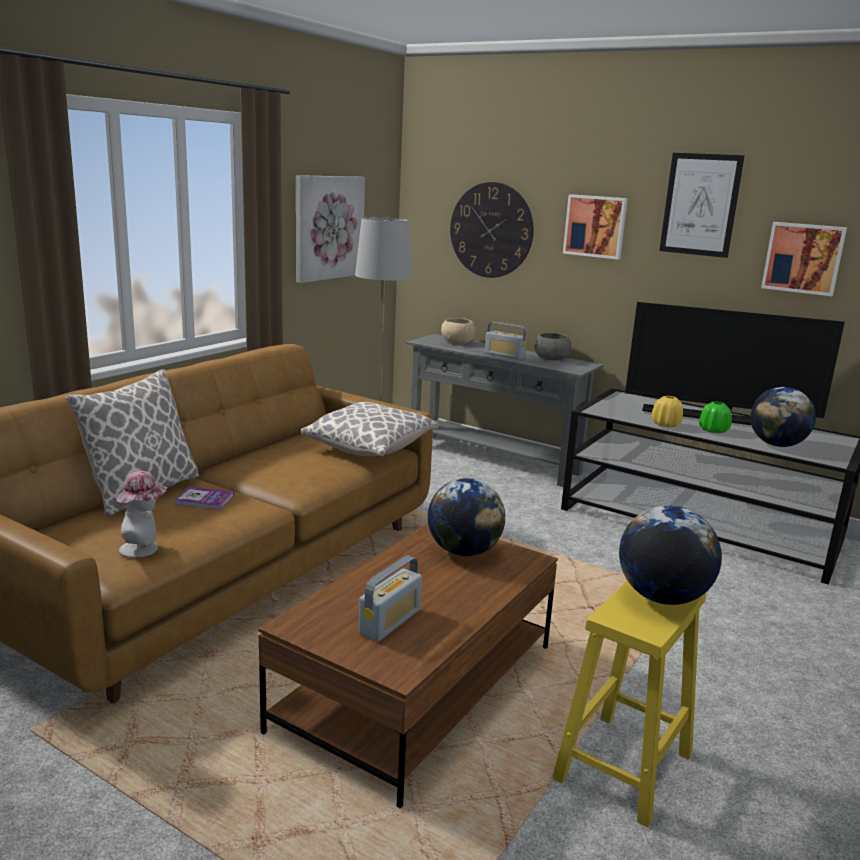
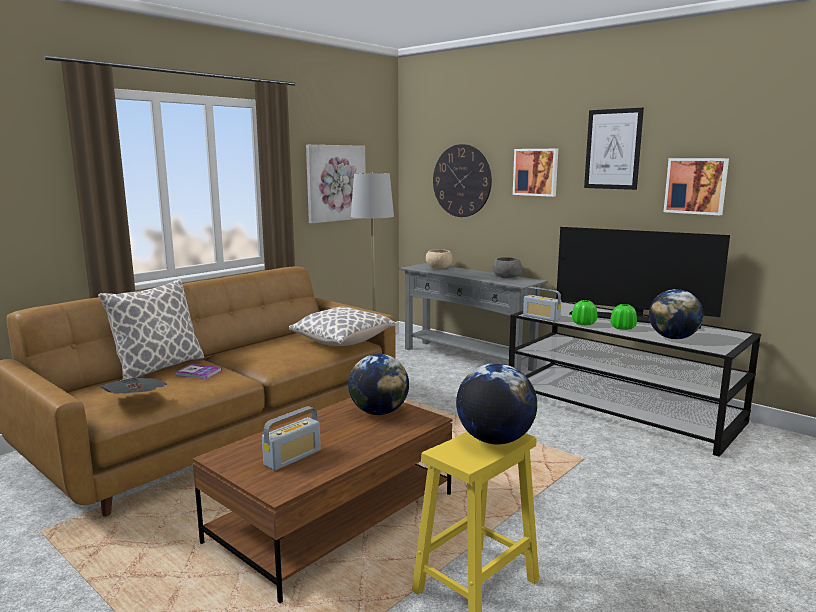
camera: 10 degrees right, 5 degrees down
(144, 549) = (136, 402): hat -> newspaper
(504, 355) = (470, 275): radio -> radio (541, 317)
(665, 424) = (583, 323): yellow vase -> green vase

